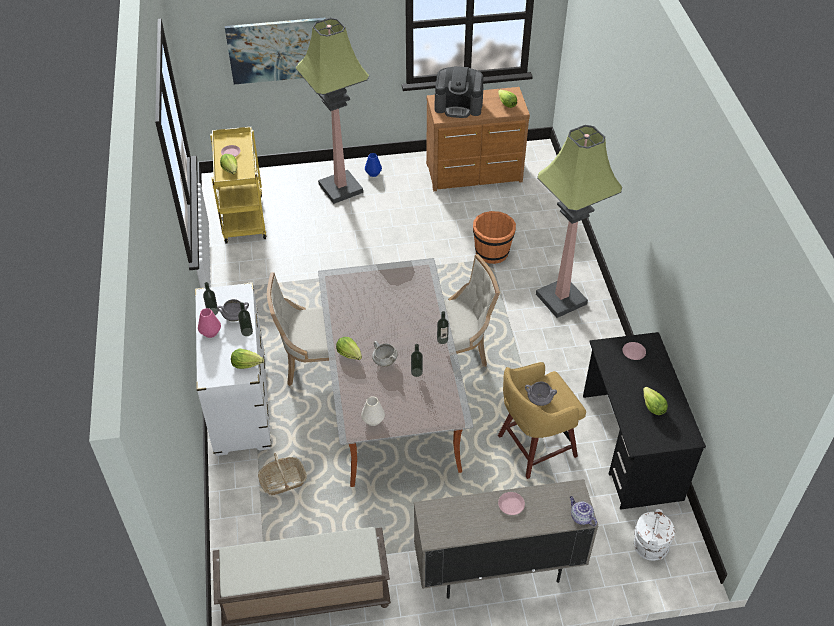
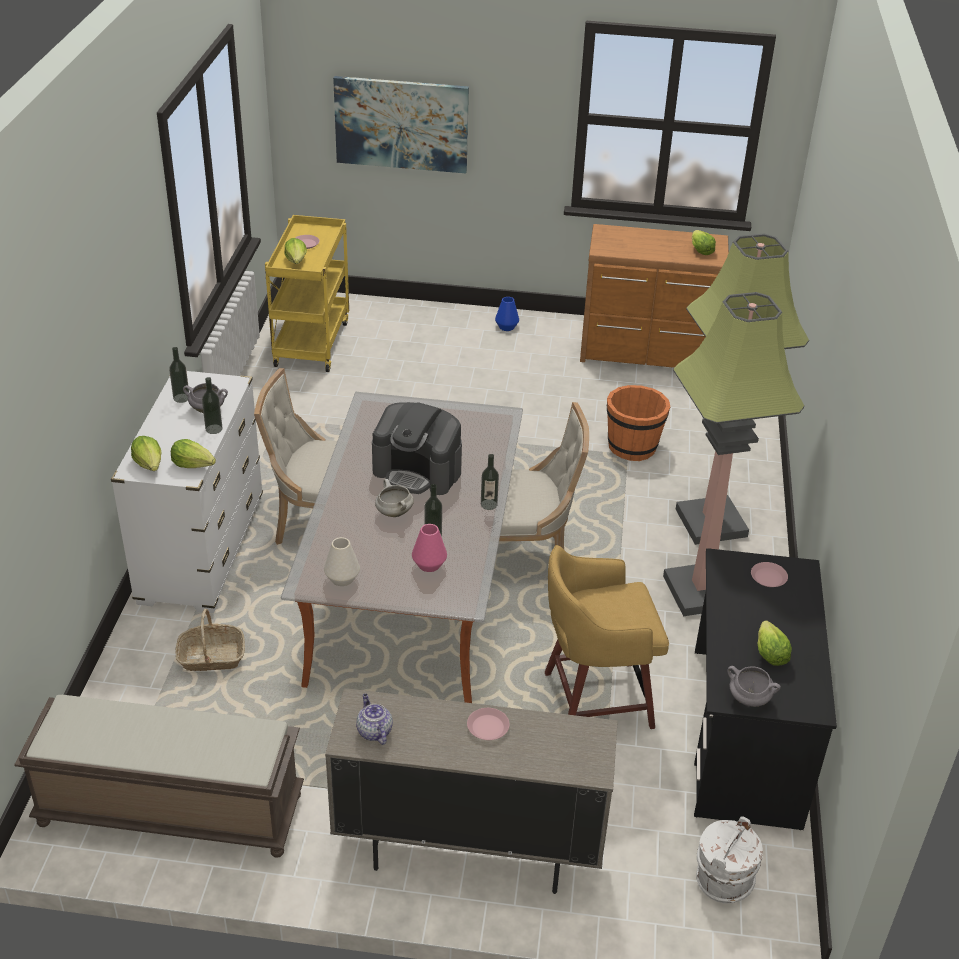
camera: 15 degrees right, 10 degrees down
(210, 332) = (165, 419): pink vase -> pink vase (429, 564)
(341, 188) = (455, 335): floor lamp -> floor lamp (701, 591)
(349, 354) = (349, 493): lettuce -> lettuce (149, 464)
(459, 105) = (632, 241): coffee machine -> coffee machine (418, 471)
(539, 400) = (599, 611): grey cooking pot -> grey cooking pot (748, 699)
(580, 517) = (589, 770): teapot -> teapot (373, 731)

